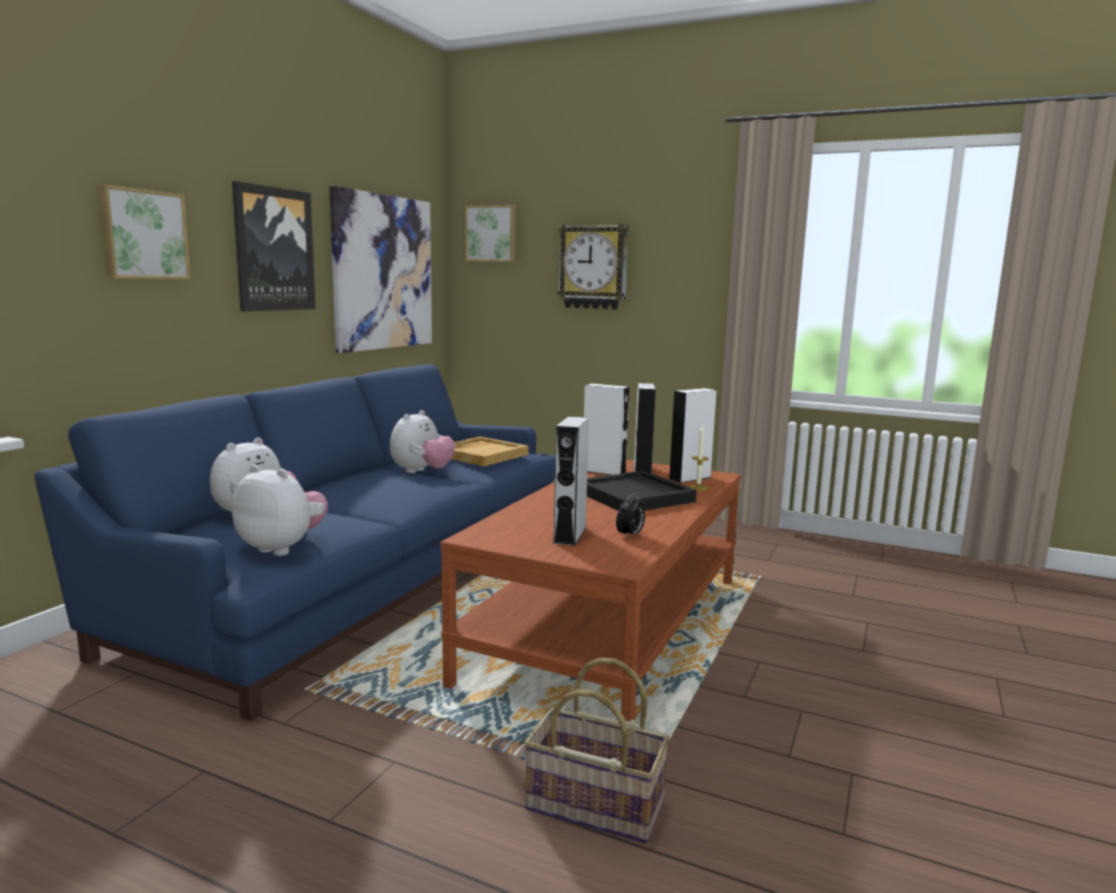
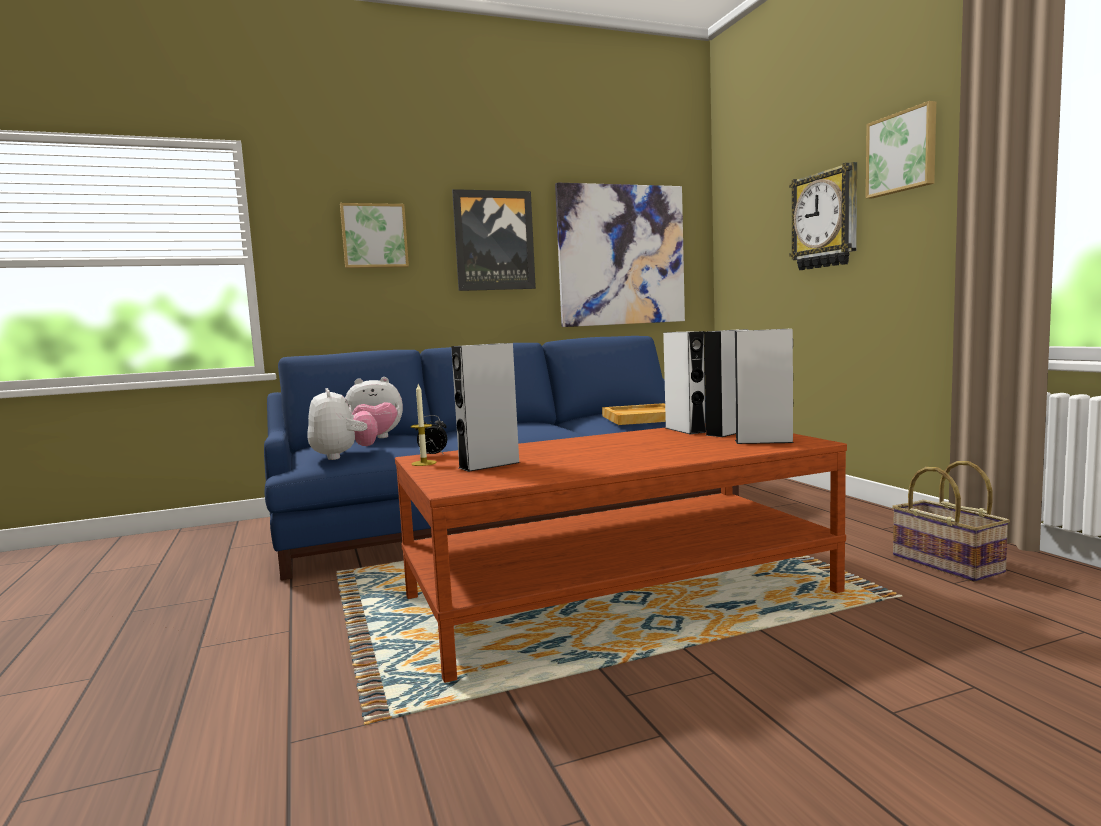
camera: 45 degrees right, 5 degrees down
(422, 472) = (569, 427): plush toy -> none
(491, 233) = (742, 206): picture -> picture (902, 152)
(593, 807) = (322, 715): basket -> basket (945, 564)
(630, 535) = (535, 472): alarm clock -> alarm clock (432, 455)
(634, 496) = (648, 448): black tray -> none
(698, 487) = (743, 448): candle -> candle (424, 463)

